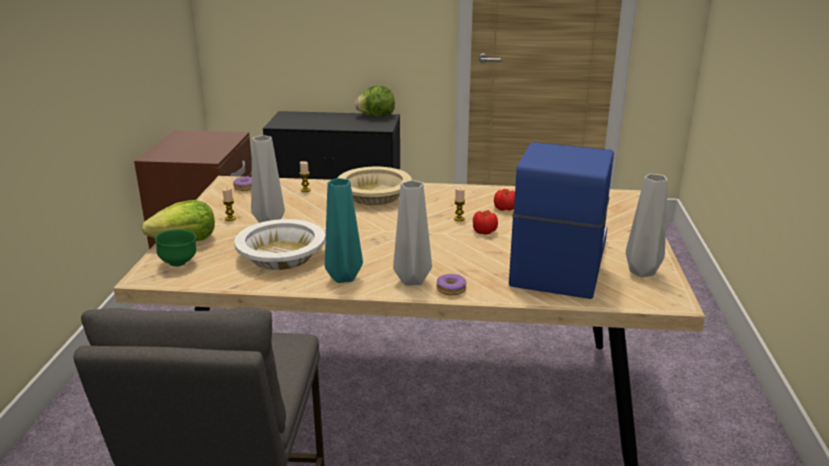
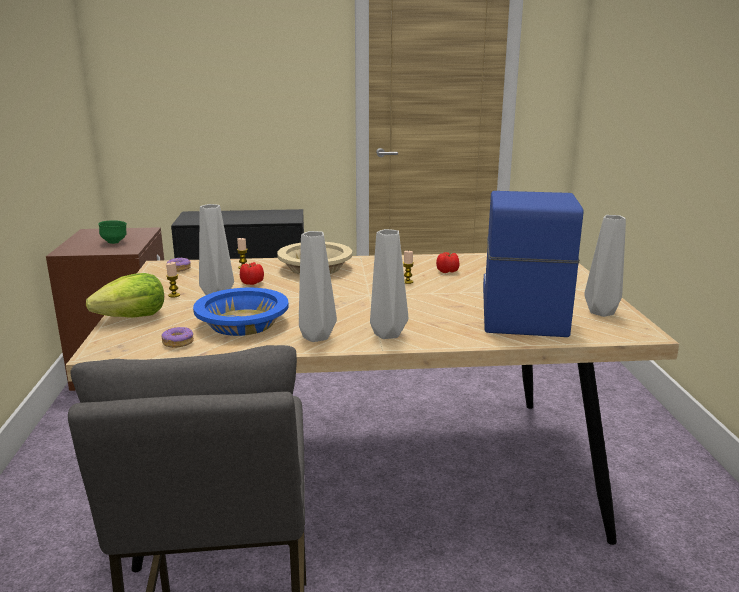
camera: 10 degrees left, 5 degrees down
(179, 263) = (133, 337): green bowl -> green bowl (115, 242)
(281, 256) = (242, 323): white bowl -> blue bowl
(344, 278) = (317, 338): turquoise vase -> grey vase
(376, 116) = (281, 211): lettuce -> none
(451, 289) = (430, 339): donut -> donut (178, 342)
(484, 231) = (437, 290): tomato -> tomato (251, 283)

